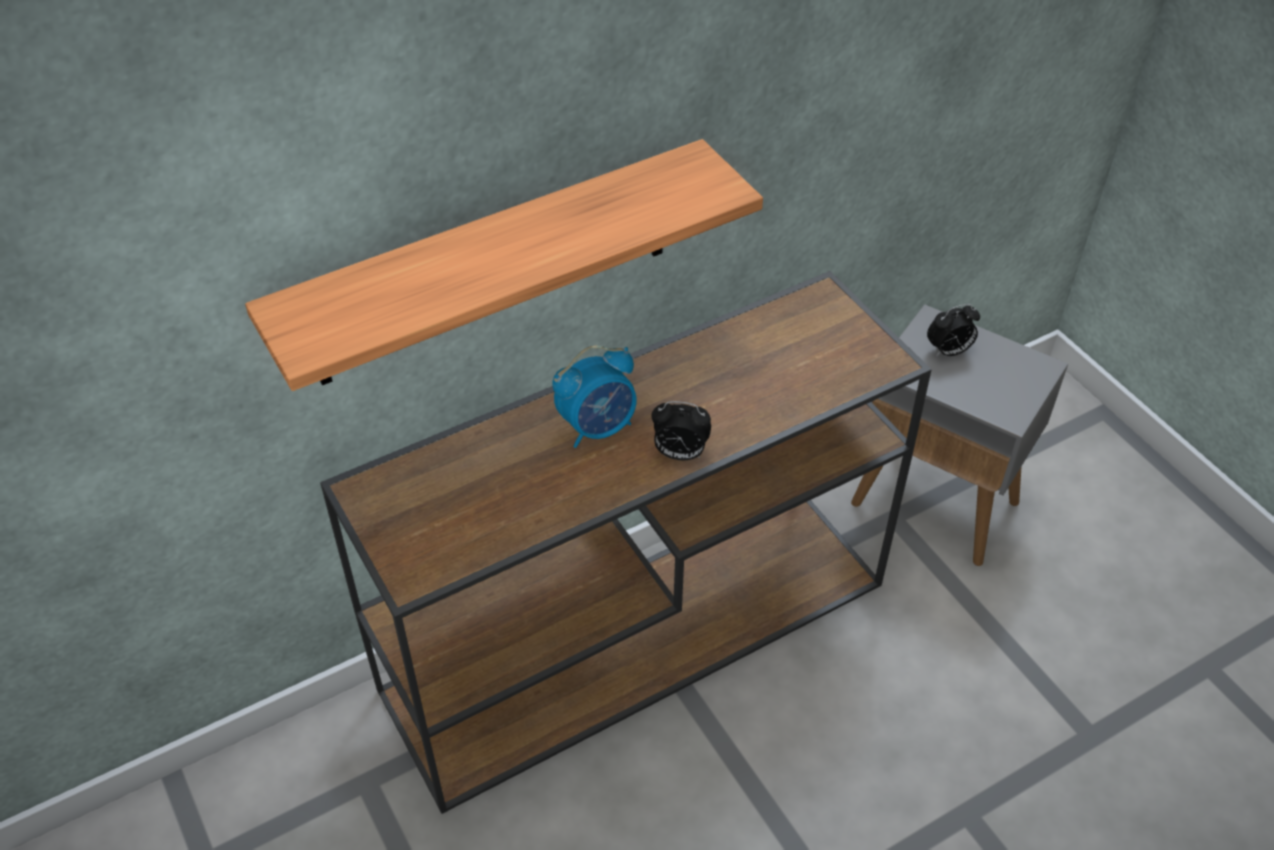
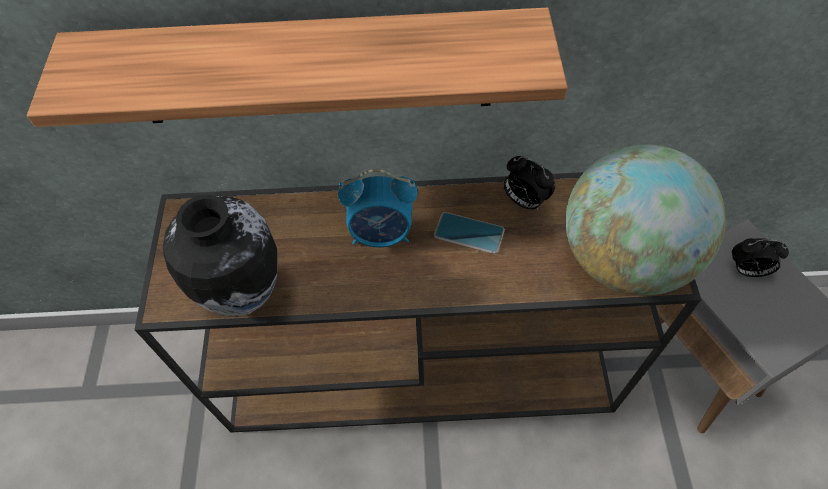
camera: 30 degrees right, 10 degrees up
(490, 535) = (243, 293): none -> vase
(679, 454) = (430, 286): alarm clock -> alarm clock (524, 201)
(686, 394) = (469, 233): none -> phone
(844, 361) = (623, 259): none -> globe

